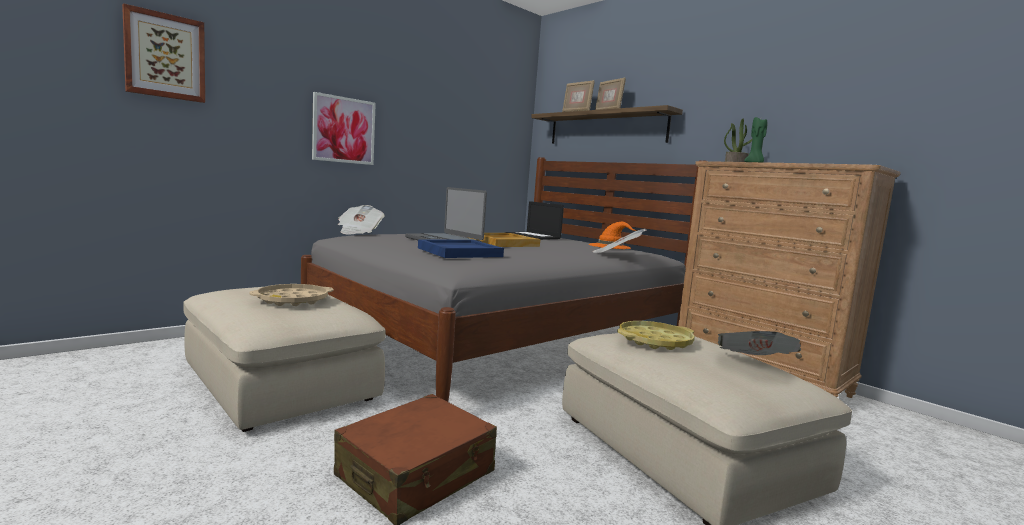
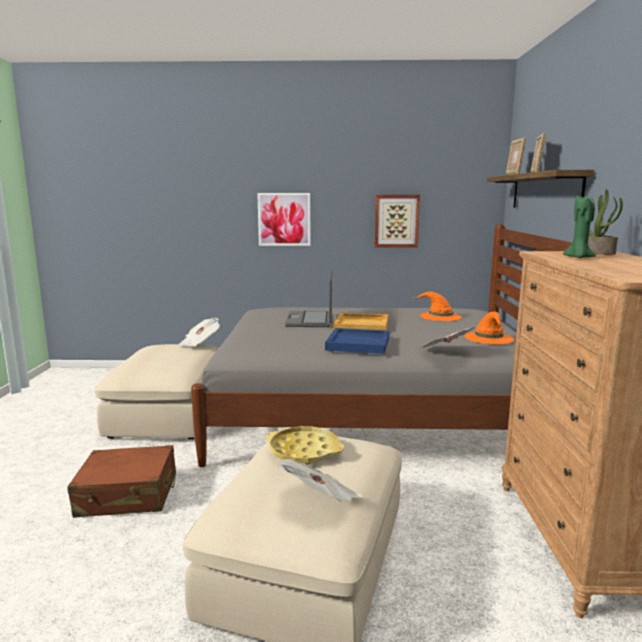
camera: 45 degrees right, 5 degrees up
(165, 56) = (160, 187): picture -> picture (396, 221)
(293, 300) = (164, 359): beige tray -> none
(359, 232) = (276, 305): newspaper -> newspaper (199, 343)
(460, 252) = (276, 335): blue tray -> blue tray (359, 343)
(533, 236) = (439, 316): laptop -> orange hat

